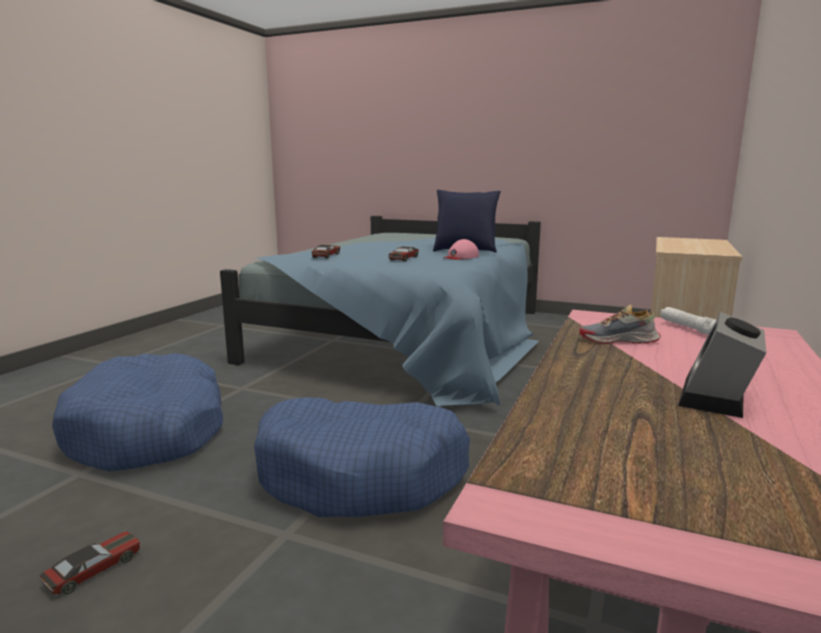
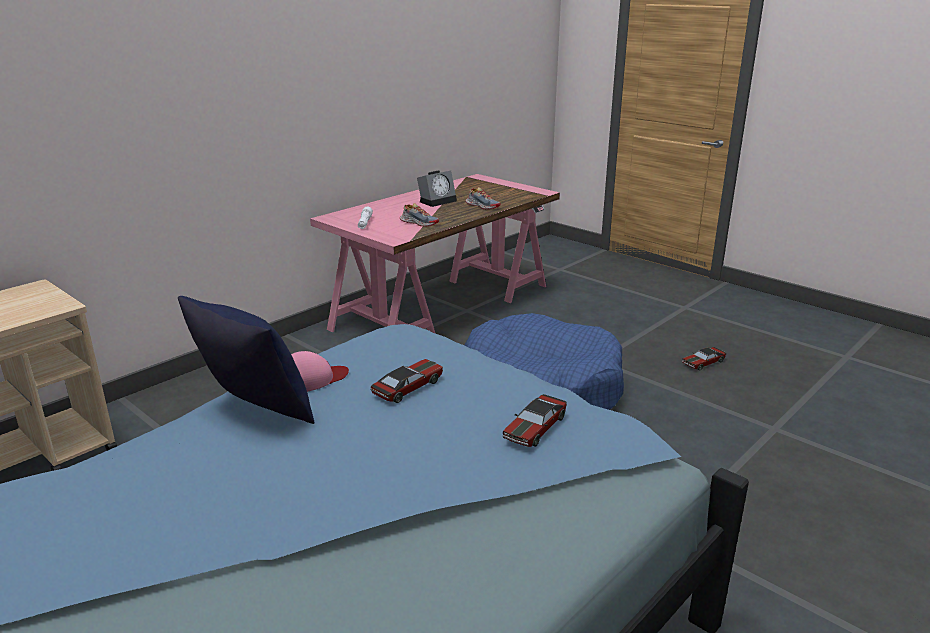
camera: 160 degrees left, 10 degrees up
(149, 431) = (748, 468): blue dog bed -> none
(589, 397) = (482, 206): none -> shoe

